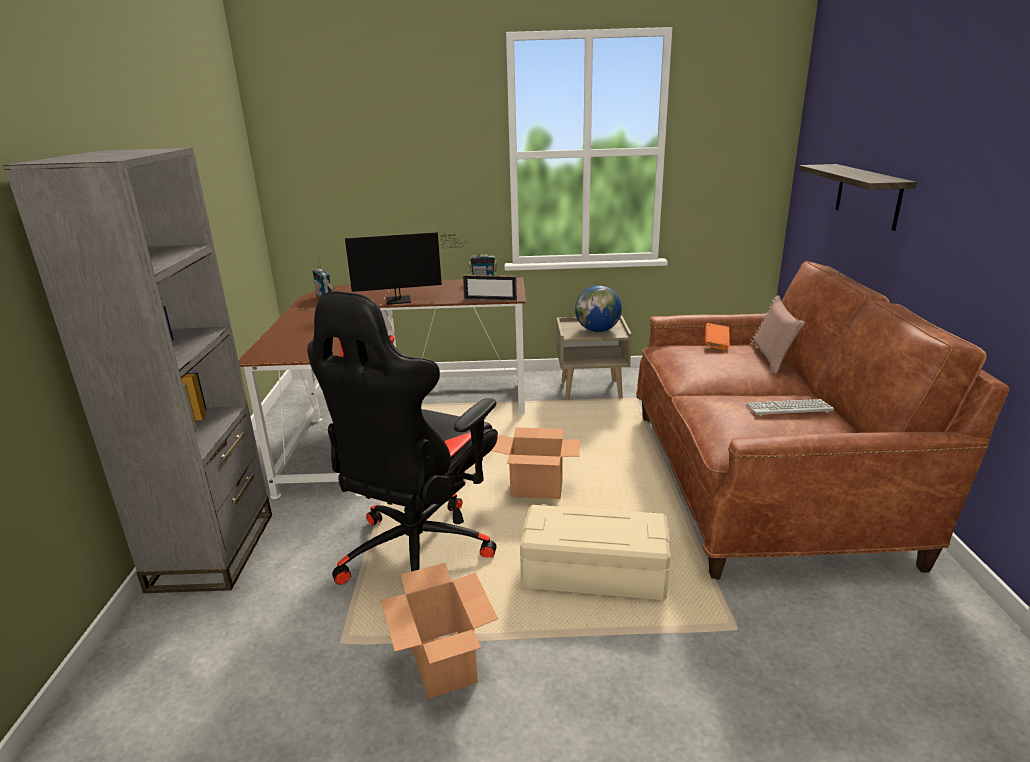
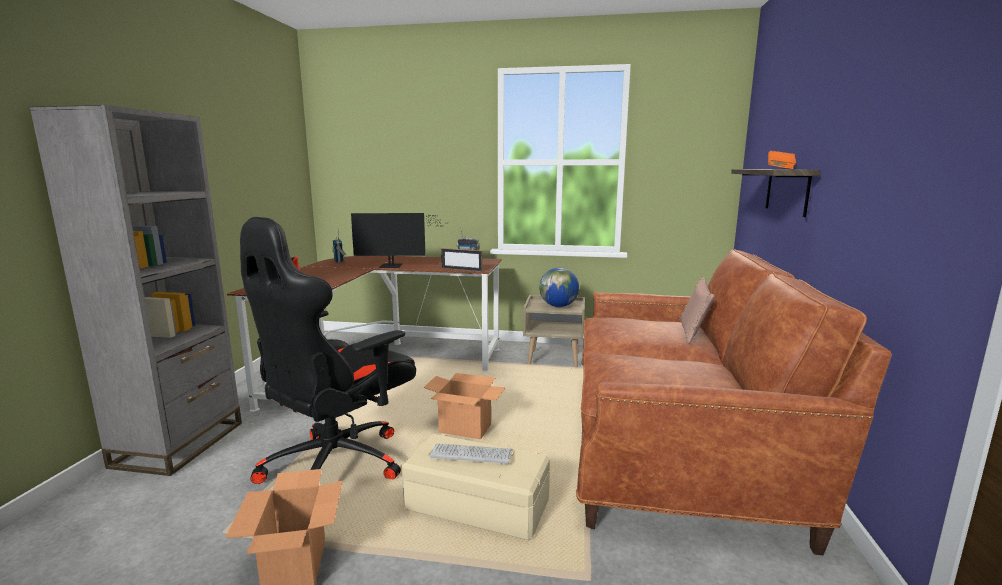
camera: 10 degrees right, 10 degrees down
(716, 344) = (646, 318): orange book -> orange book (780, 169)
(788, 408) = (682, 368): keyboard -> keyboard (471, 454)

